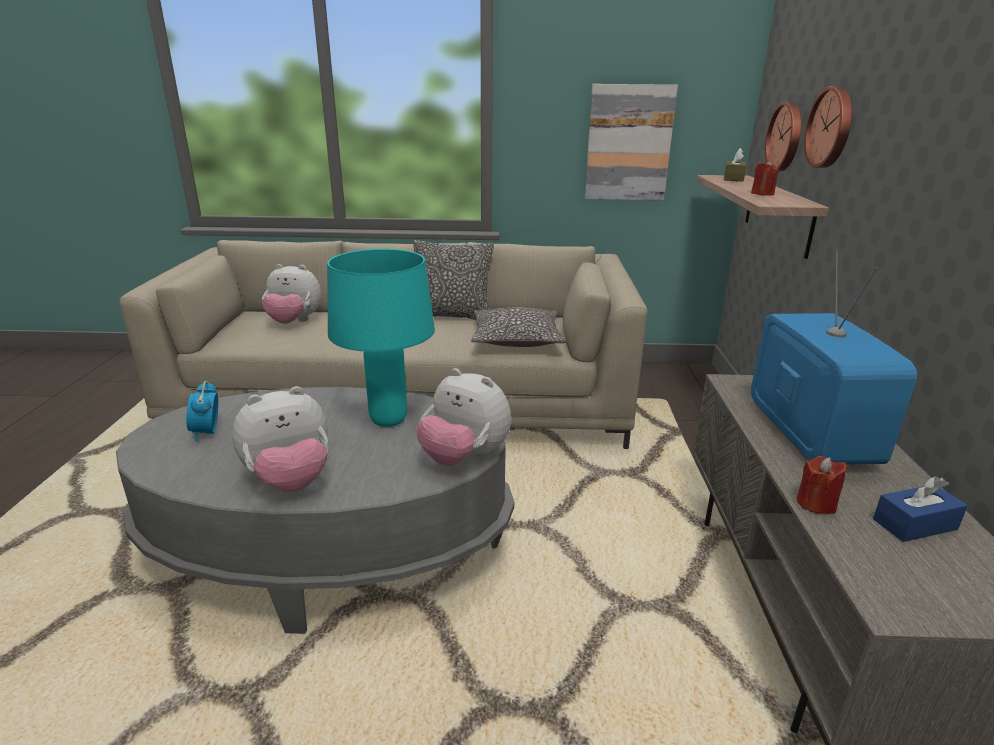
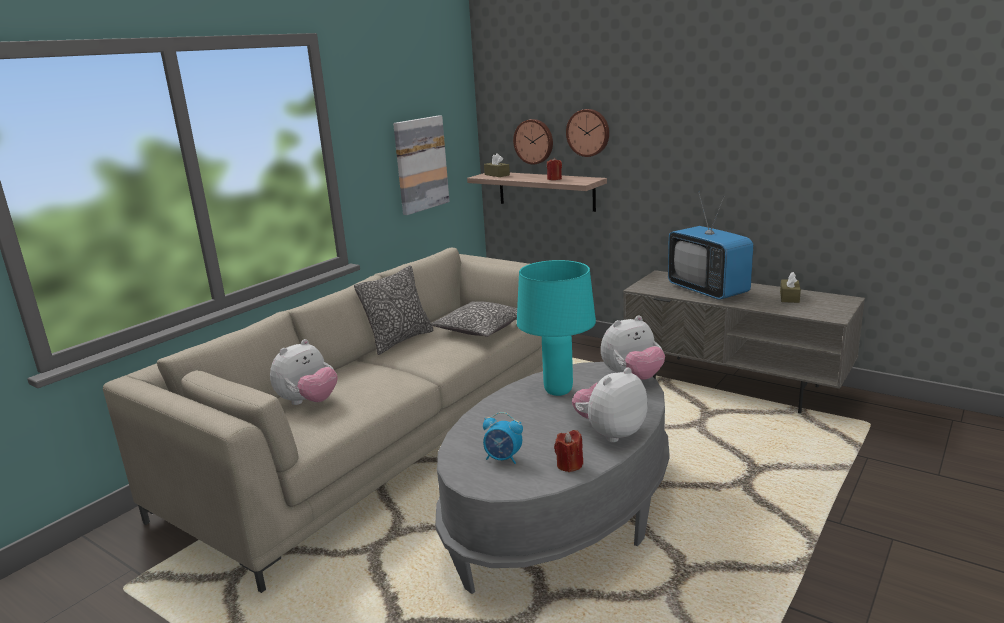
camera: 55 degrees left, 5 degrees down
(290, 481) = (610, 433): plush toy -> plush toy turned 135 degrees counterclockwise
(808, 434) = (708, 290): television -> television turned 150 degrees counterclockwise
(816, 503) = (764, 307): red candle -> red candle (569, 465)
(914, 524) = (789, 297): blue tissue box -> brown tissue box

